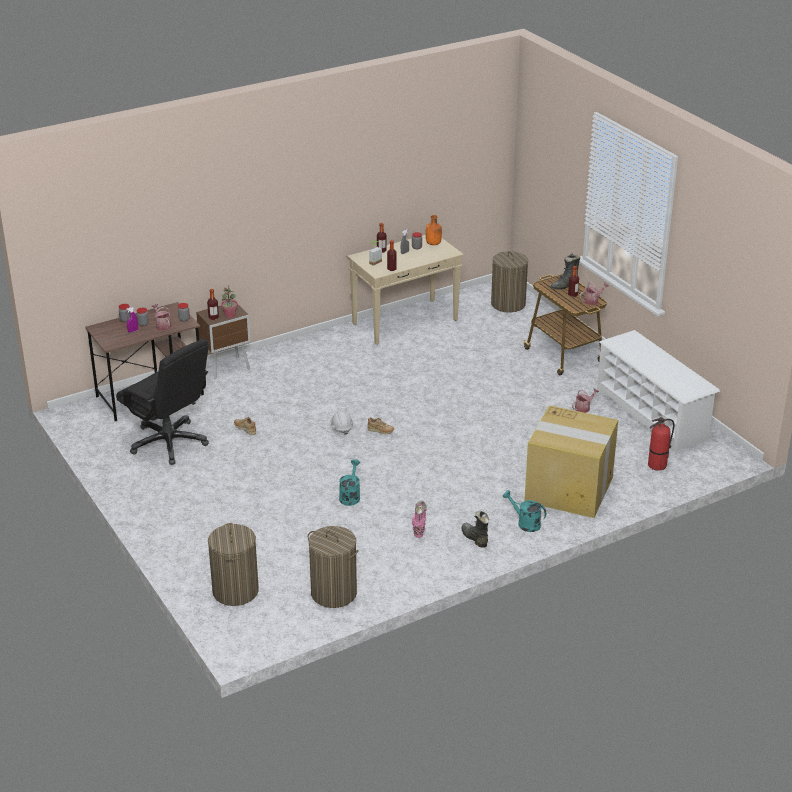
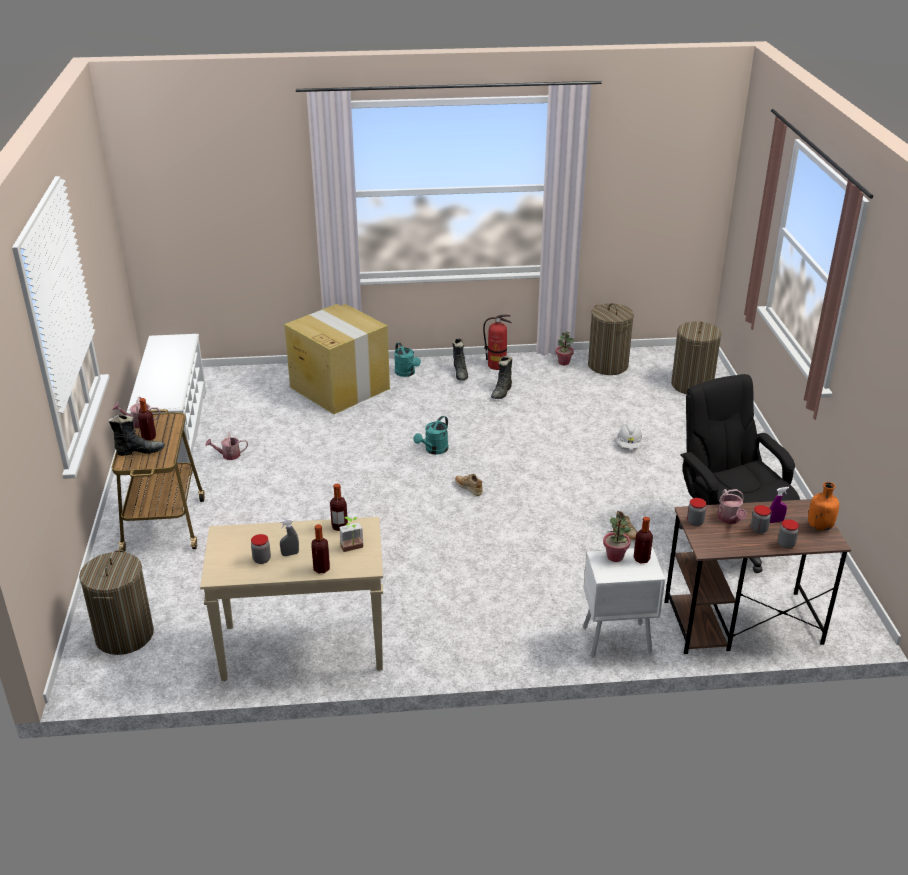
camera: 155 degrees left, 0 degrees up
(227, 368) = (615, 640): brown nightstand -> white nightstand
(341, 428) = (510, 505): white hard hat -> white hard hat (629, 444)
(350, 496) = (547, 432): turquoise watering can -> turquoise watering can (434, 450)
(382, 583) = (563, 362): none -> potted plant
(418, 527) = (502, 392): pink boot -> black boot
(433, 244) = (229, 559): orange bottle -> orange bottle (819, 526)
(657, 465) = (237, 386): fire extinguisher -> fire extinguisher (497, 365)

